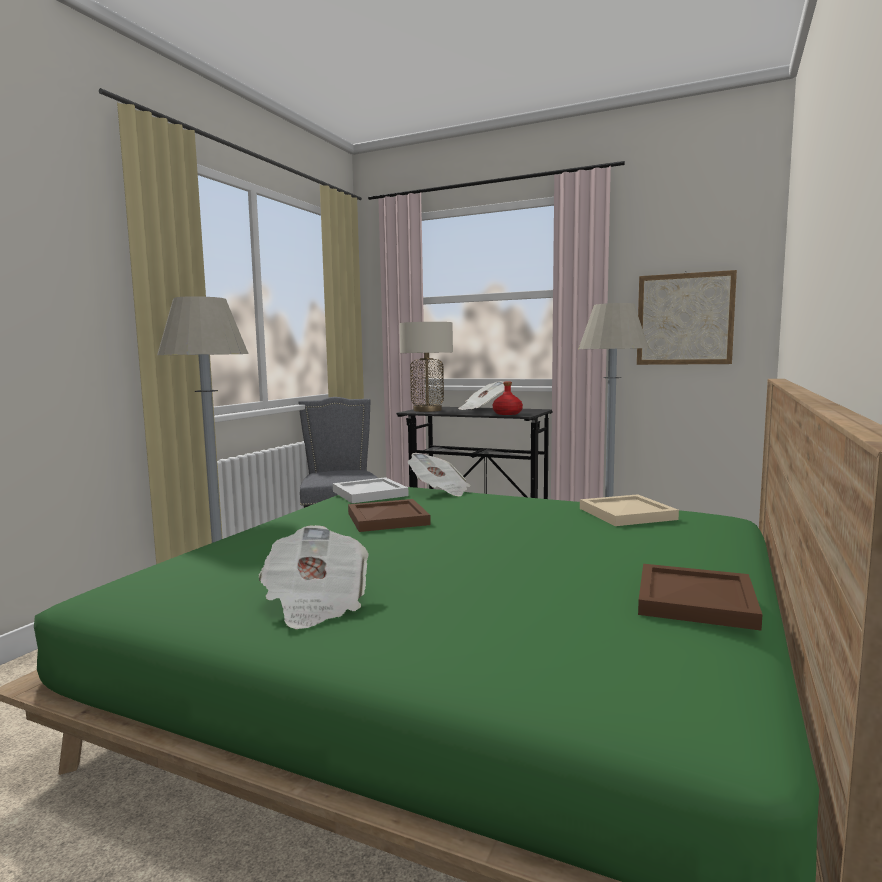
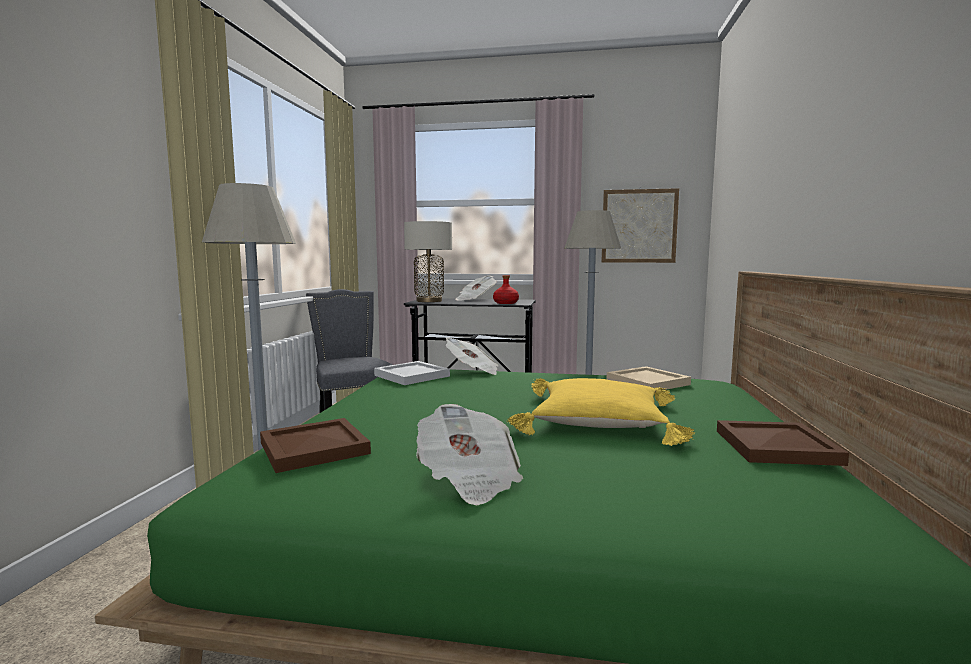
camera: 15 degrees left, 0 degrees up
(387, 519) = (453, 397): brown tray -> brown tray (313, 449)
(518, 551) = (597, 417): none -> yellow pillow

